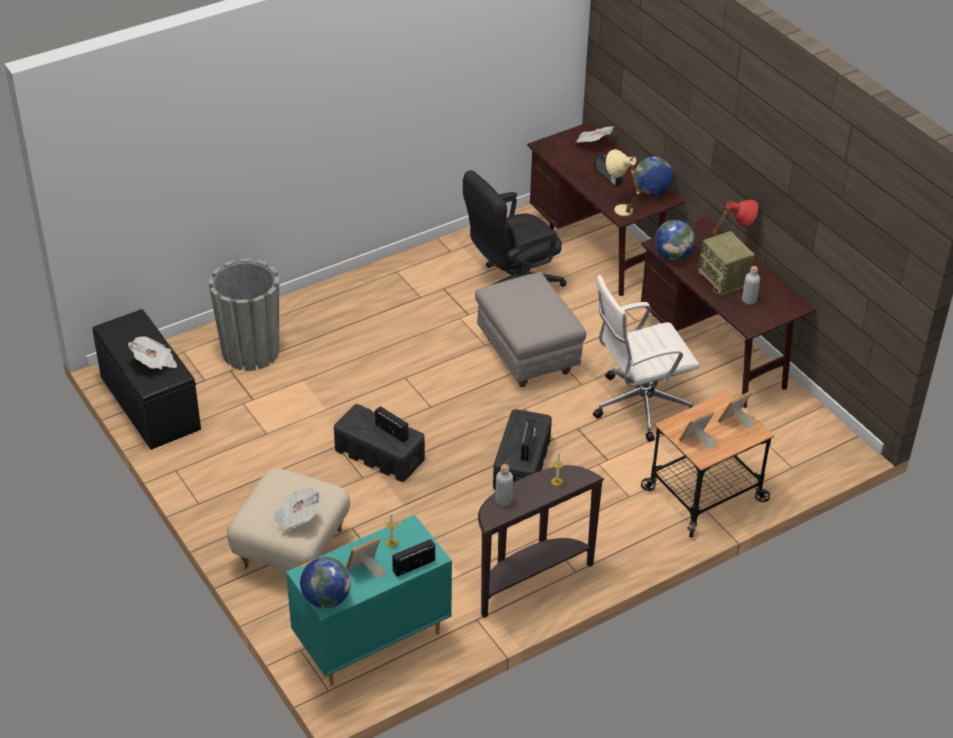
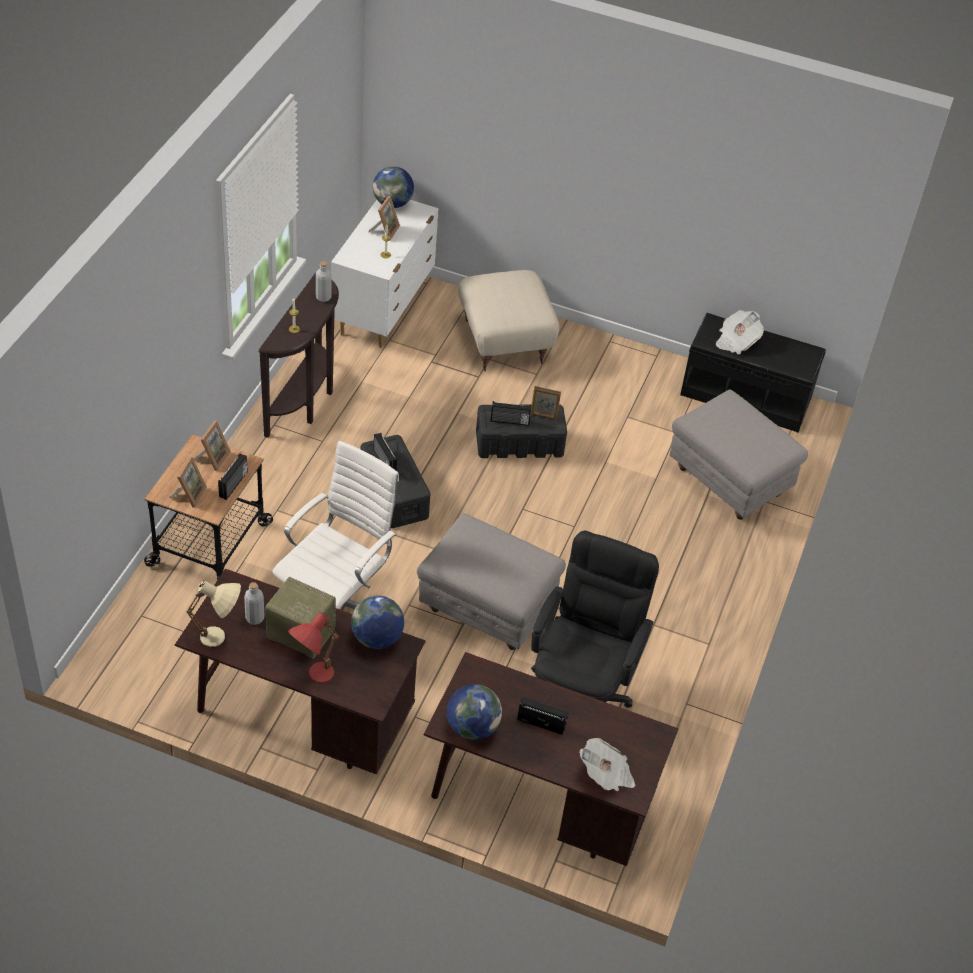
camera: 140 degrees right, 5 degrees up
(250, 352) = (730, 482): grey planter -> grey ottoman
(296, 518) = (492, 288): newspaper -> none
(359, 423) = (543, 416): none -> picture frame
(371, 641) = (383, 309): turquoise dresser -> white dresser
(413, 565) = (354, 247): radio -> radio (234, 484)
(618, 207) = (490, 680): beige table lamp -> beige table lamp (221, 639)

